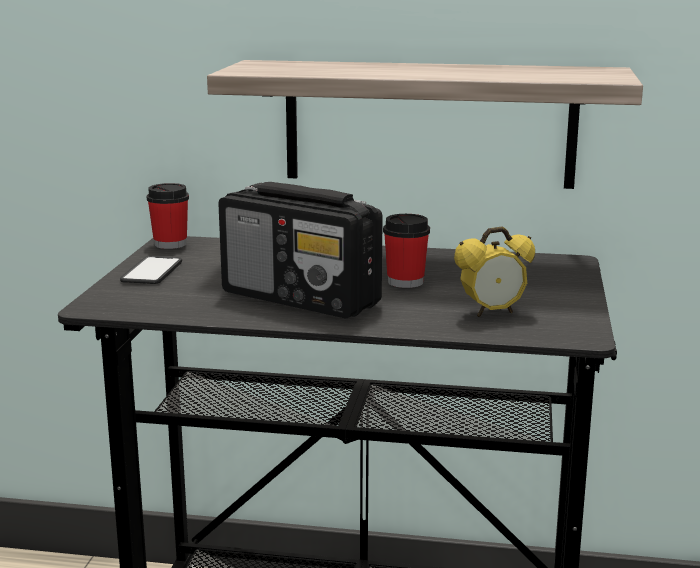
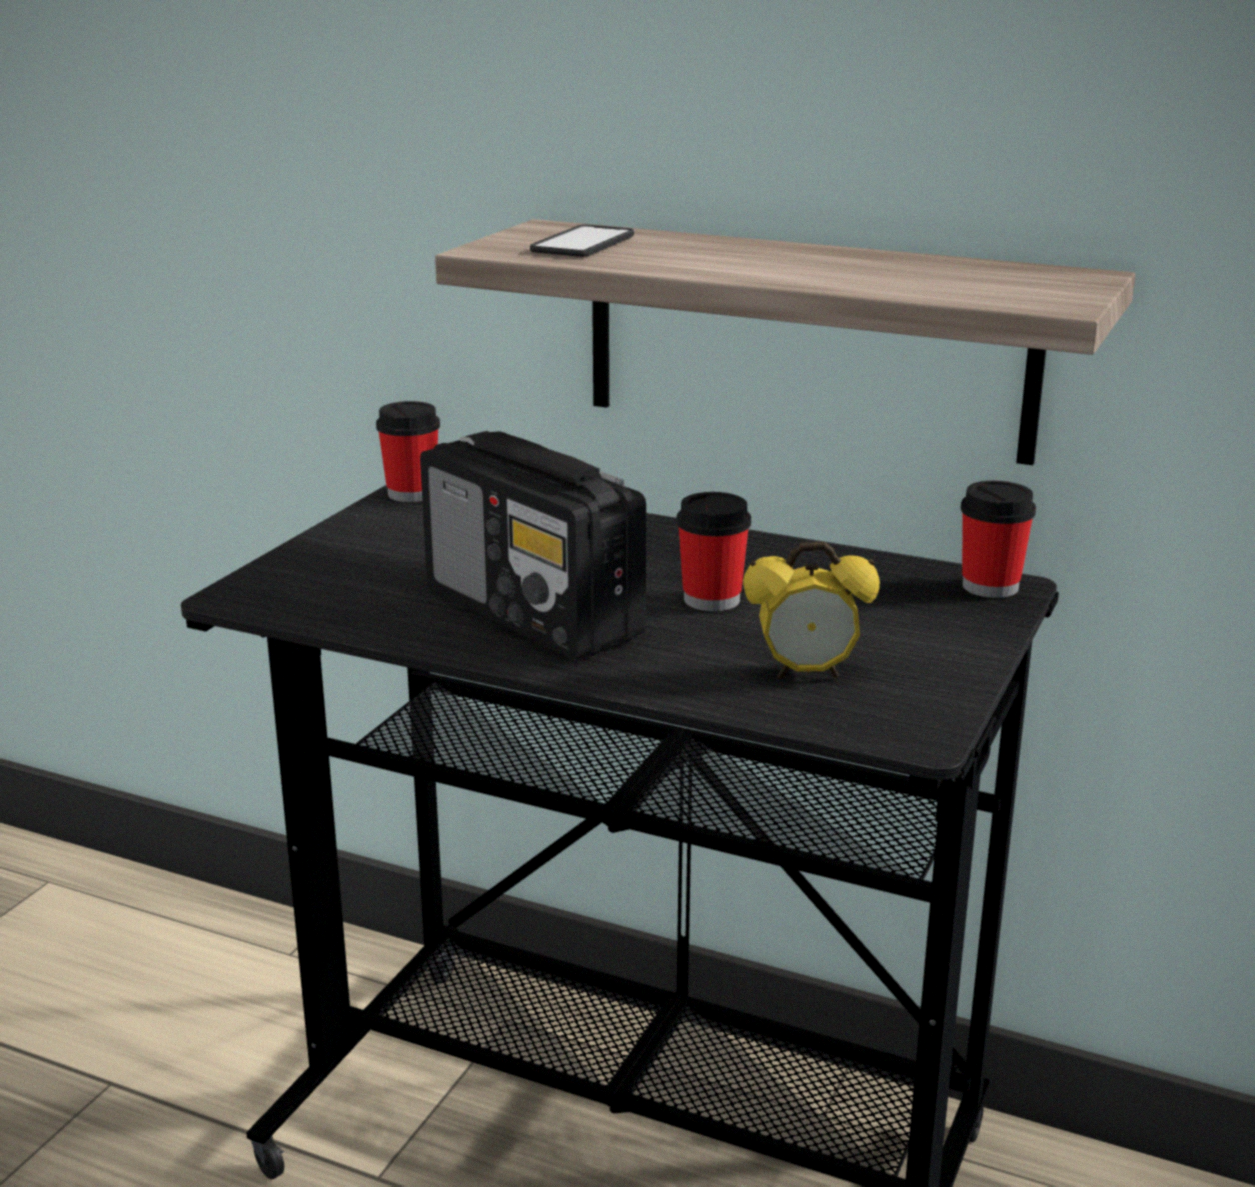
camera: 15 degrees right, 5 degrees up
(152, 271) = (354, 541): phone -> phone (583, 244)
(562, 262) = (990, 586): none -> cup

